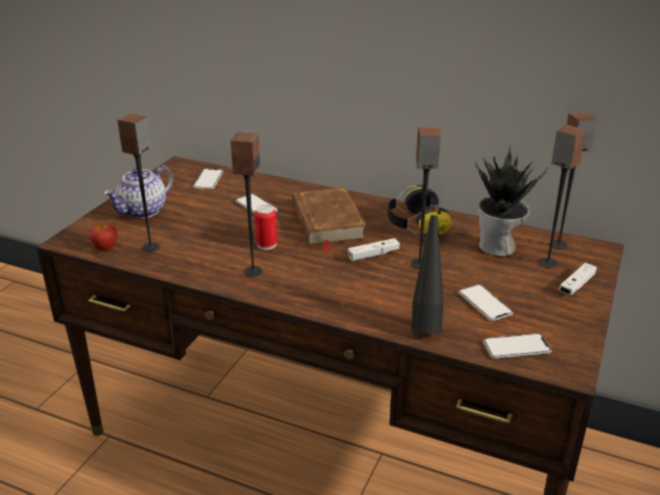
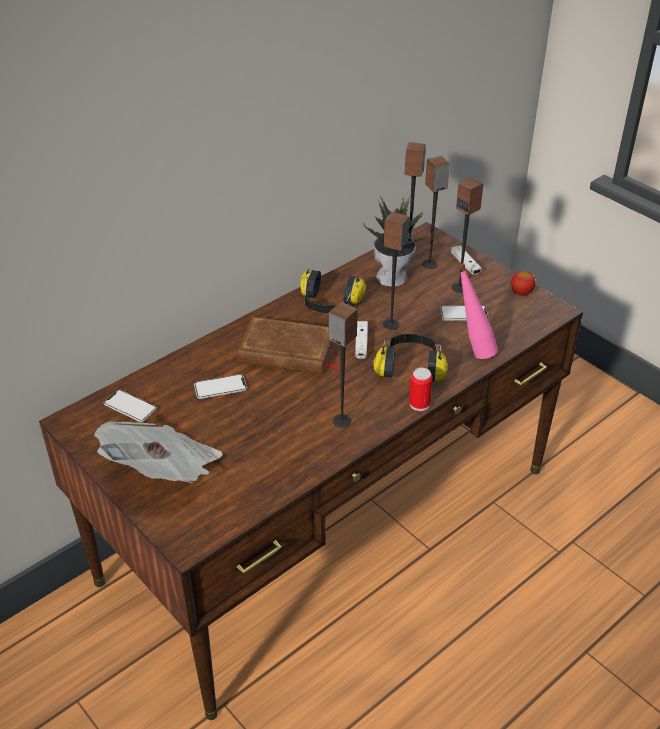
camera: 65 degrees left, 10 degrees up
(105, 247) = (226, 515): apple -> apple (521, 292)
(143, 211) = (164, 472): teapot -> newspaper
(151, 247) = (250, 480): speaker -> speaker (459, 288)
(266, 244) = (300, 400): can -> can (419, 404)
(361, 290) = (410, 368): none -> headphones
(426, 323) = (472, 350): black bottle -> pink bottle
(516, 347) = (521, 321): phone -> none

